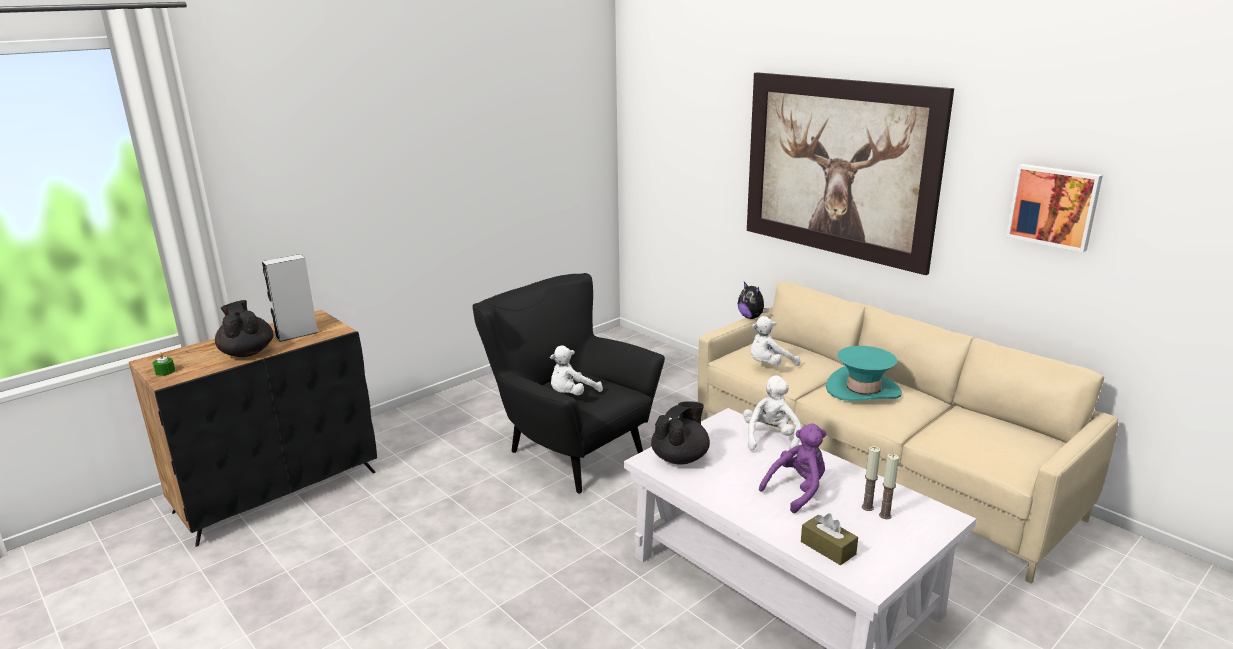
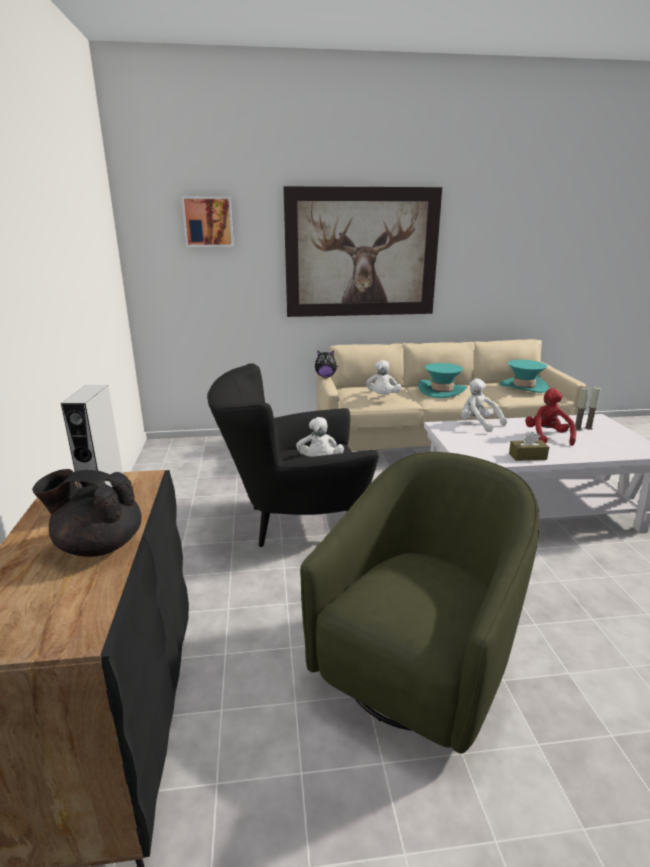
camera: 55 degrees left, 0 degrees up
(165, 371) = (37, 632): green candle -> none
(431, 585) = (419, 660): none -> green armchair
(680, 458) = (477, 452): black teapot -> none
(797, 491) = (547, 437): purple plush toy -> red plush toy
(828, 548) = (615, 449): brown tissue box -> brown tissue box (527, 456)
(995, 437) = (523, 387): none -> turquoise hat
(1054, 206) = (501, 253): picture -> picture (208, 222)

